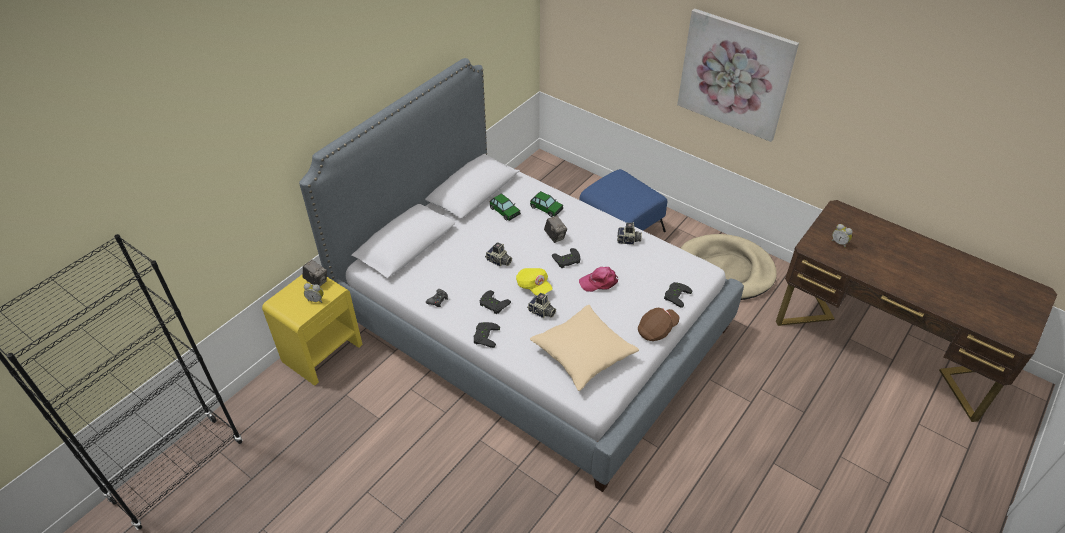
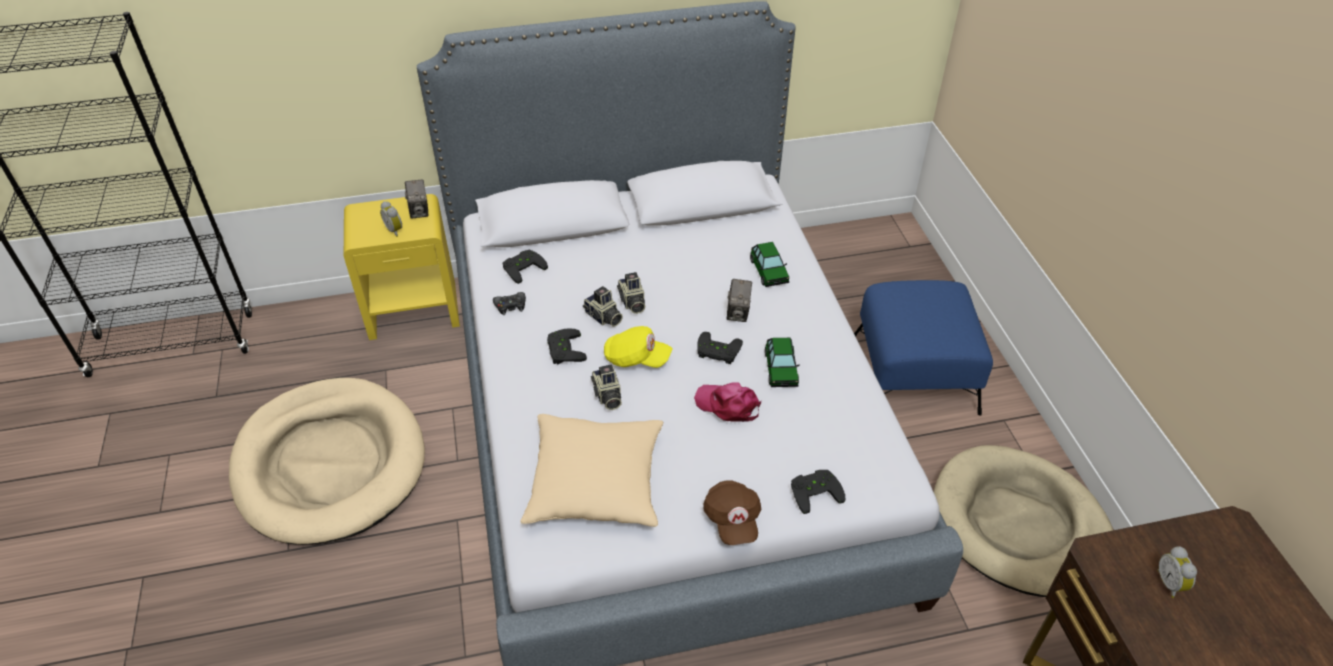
camera: 40 degrees right, 0 degrees up
(374, 463) = (330, 464): none -> beige dog bed
(484, 336) = (510, 380): black game controller -> black game controller (523, 267)
(505, 211) = (711, 246): toy car -> toy car (781, 369)
(533, 287) = (636, 358): yellow cap -> yellow cap turned 75 degrees counterclockwise
(628, 241) = (833, 376): camera -> camera (603, 317)
(657, 329) = (732, 520): brown cap -> brown cap turned 75 degrees clockwise
(734, 75) = (1167, 191): picture -> none

